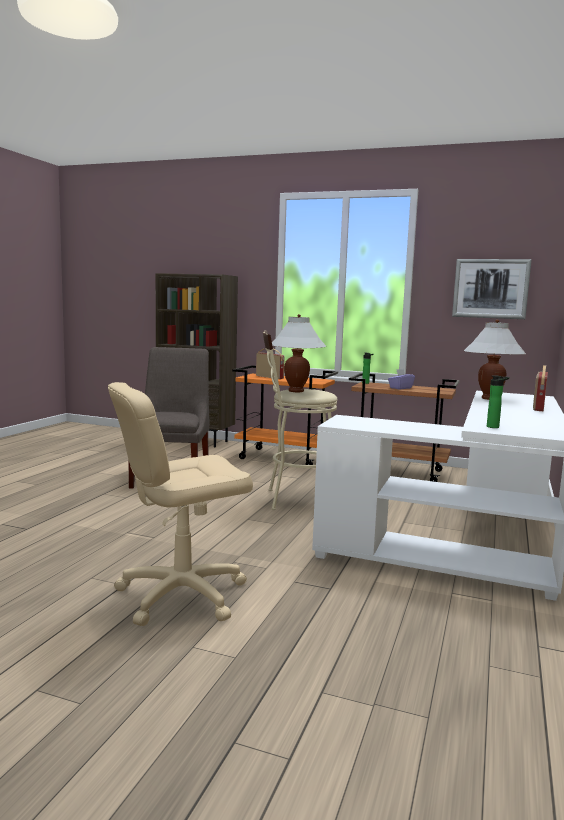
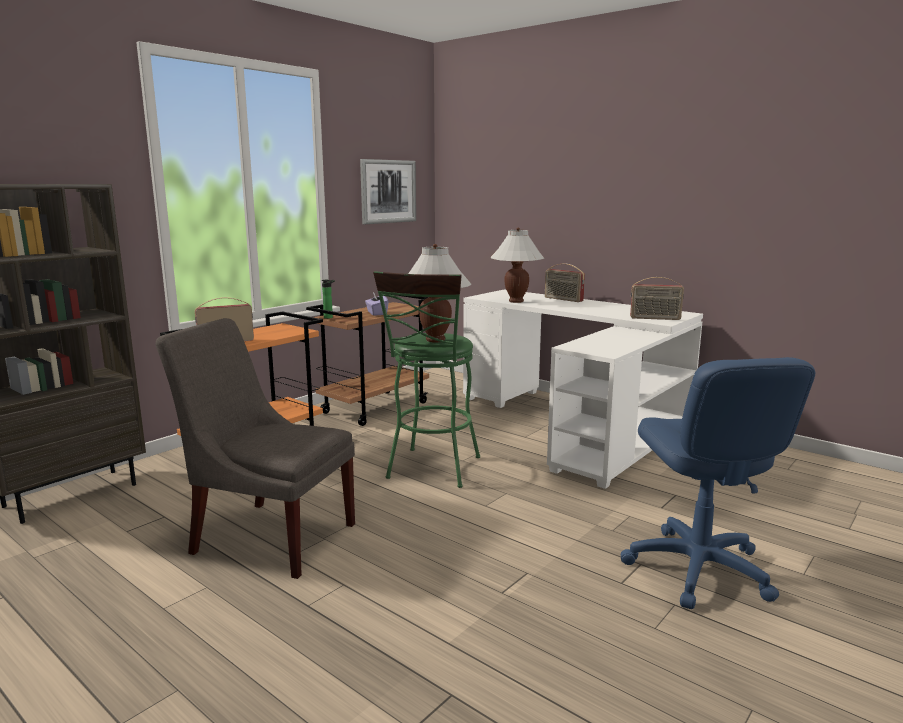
camera: 70 degrees left, 5 degrees up
(181, 595) = (697, 569): beige office chair -> blue office chair
(294, 499) = (432, 471): beige stool -> green stool
(494, 427) = (655, 318): bottle -> radio

